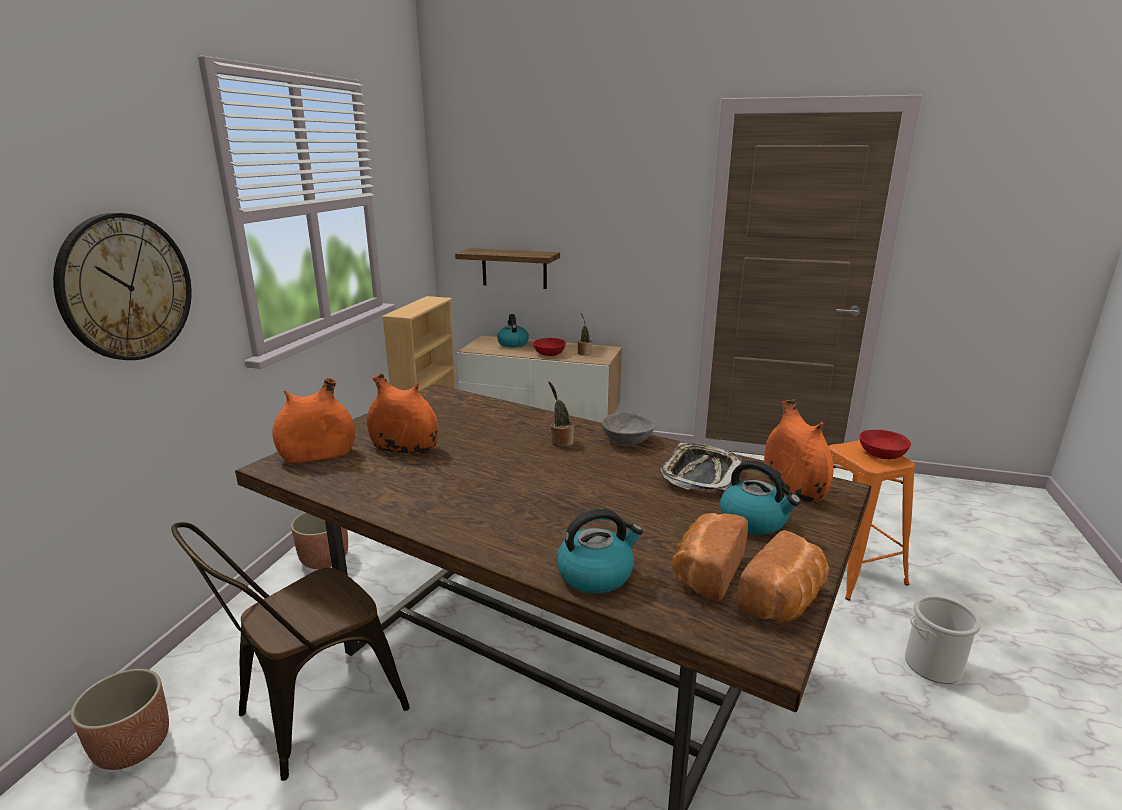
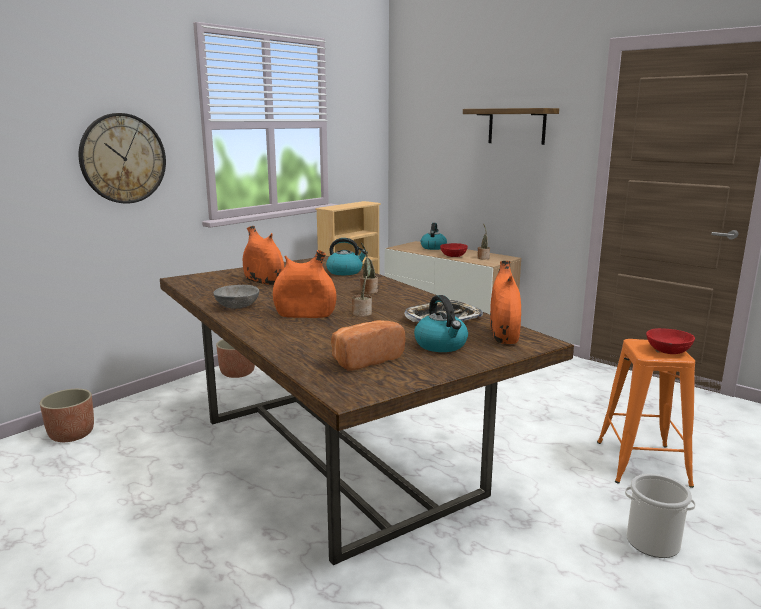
camera: 25 degrees right, 5 degrees down
(309, 715) = (166, 445): brown chair -> none
(318, 455) = (210, 278): orange vase -> orange vase (305, 315)
(514, 268) = (443, 186): shelf -> shelf (516, 126)
(596, 574) = (293, 348): kettle -> kettle (345, 272)
(601, 484) = (362, 313): none -> potted plant
(626, 440) = (416, 296): grey bowl -> grey bowl (237, 306)
(784, 601) = (395, 380): bread -> none

